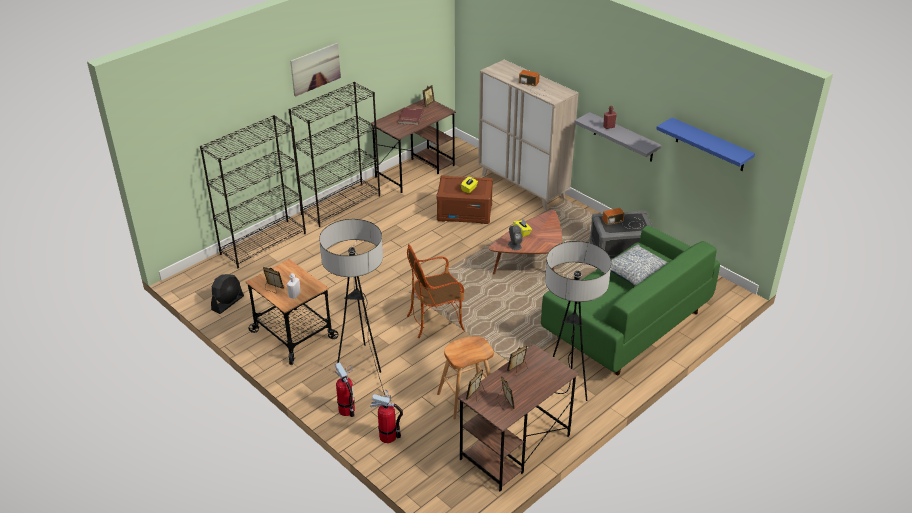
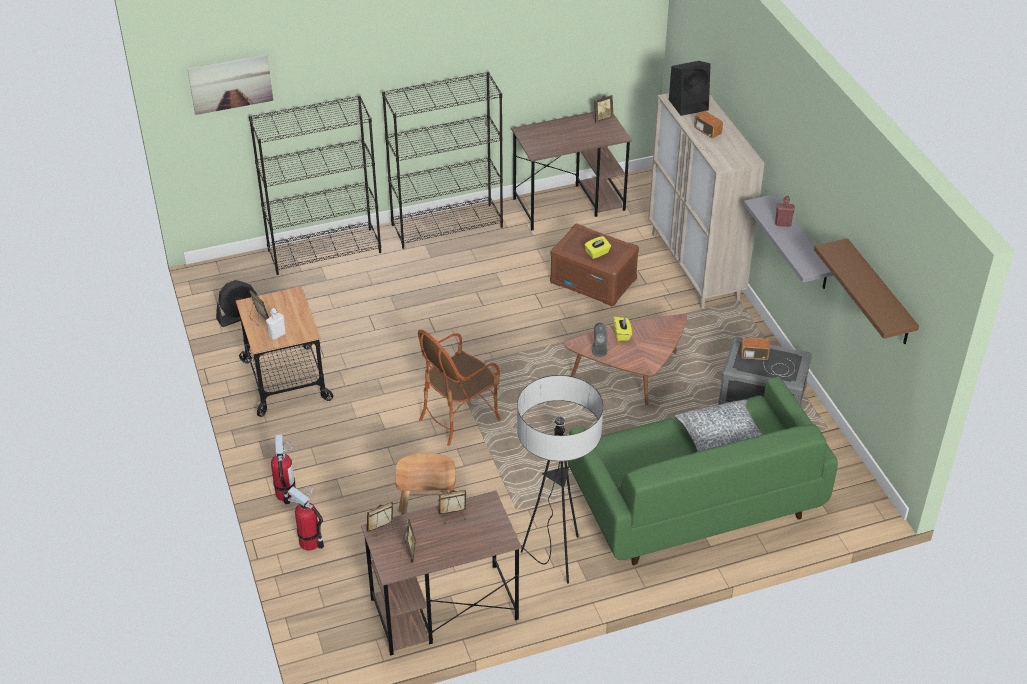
camera: 25 degrees right, 5 degrees up
(315, 69) = (430, 46): picture -> picture (230, 84)
(362, 367) = (336, 446): floor lamp -> none
(410, 117) = (566, 133): red book -> none
(436, 321) = (459, 417): armchair -> armchair turned 45 degrees counterclockwise
(504, 71) = (689, 104): none -> black speaker
(710, 145) = (879, 293): blue shelf -> brown shelf

